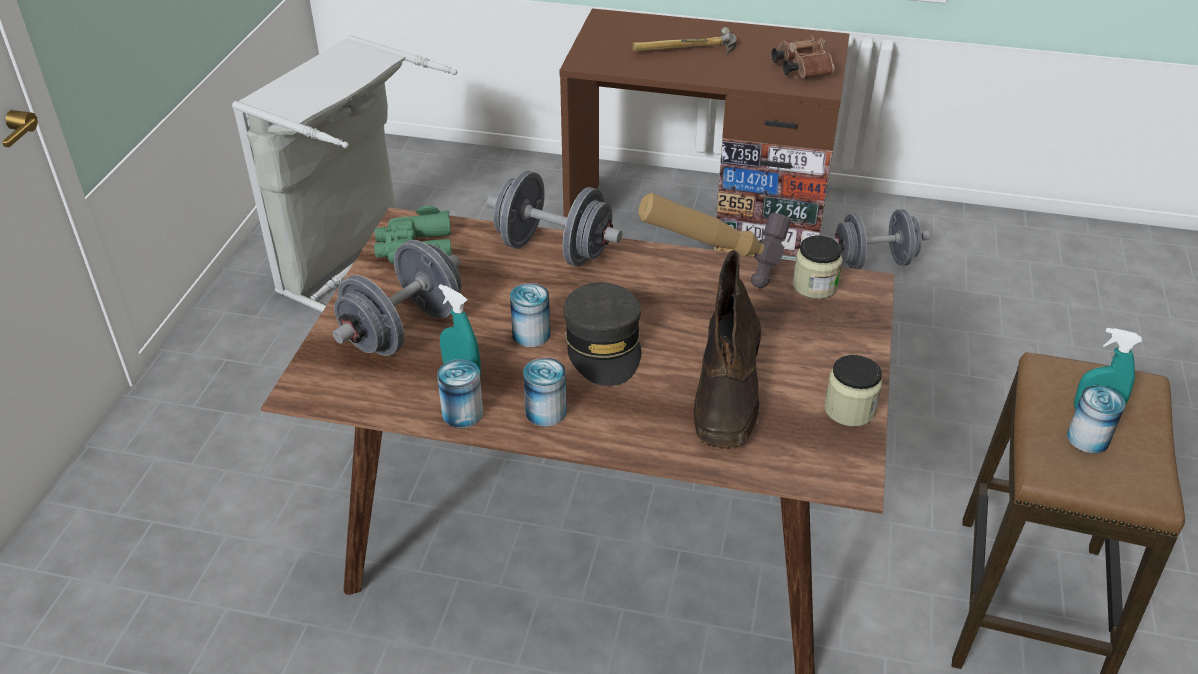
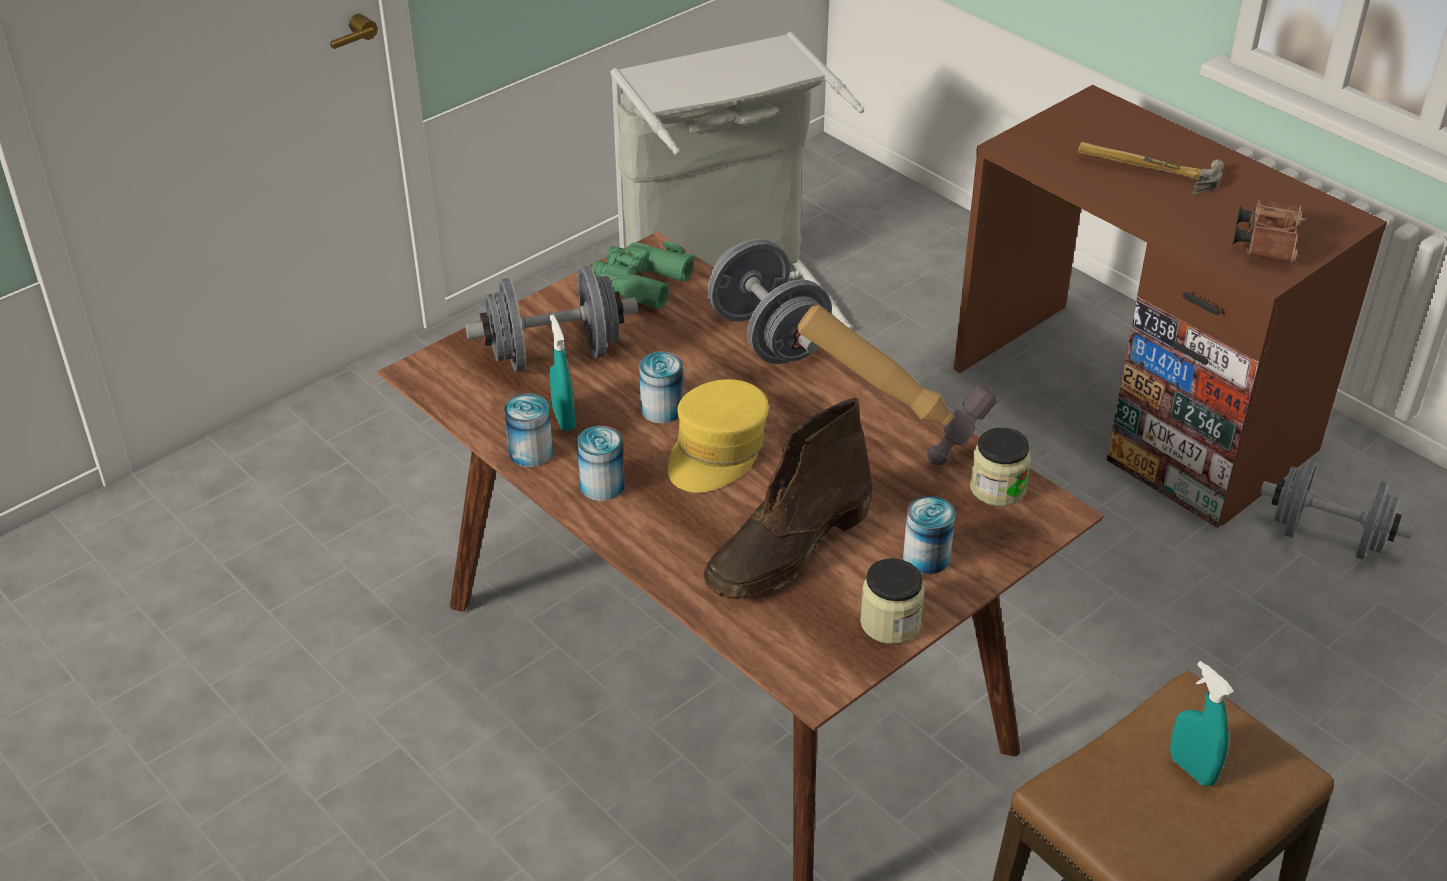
camera: 35 degrees right, 0 degrees up
(604, 346) = (717, 451): grey cap -> yellow cap
(1087, 438) = (1149, 788): can -> can (926, 557)

